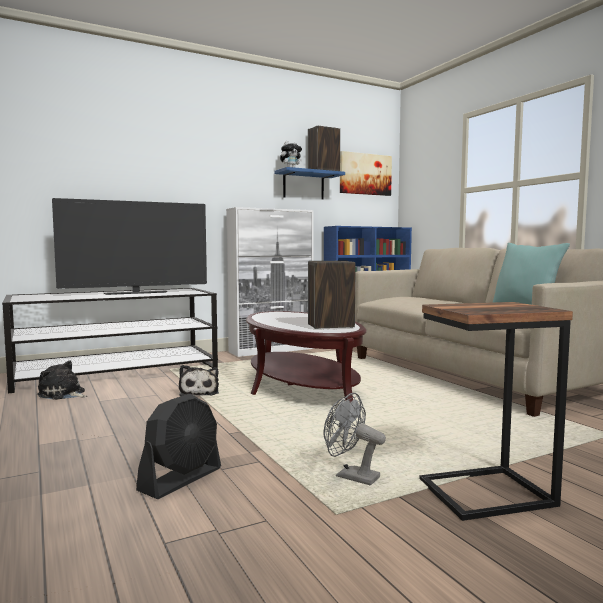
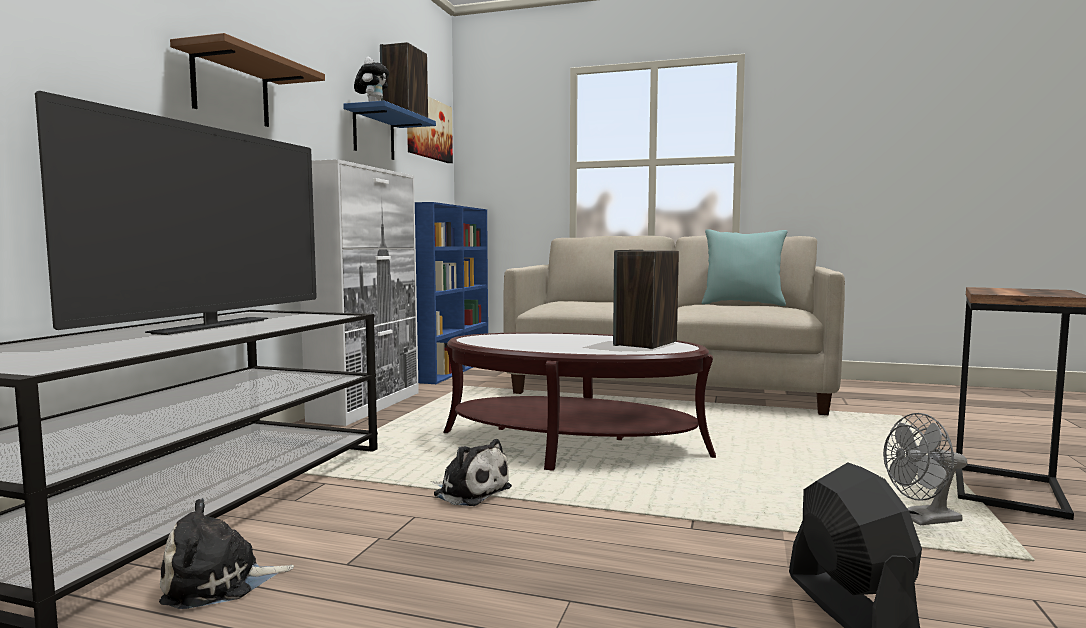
camera: 45 degrees left, 0 degrees up
(186, 176) = (231, 89): none -> brown shelf

